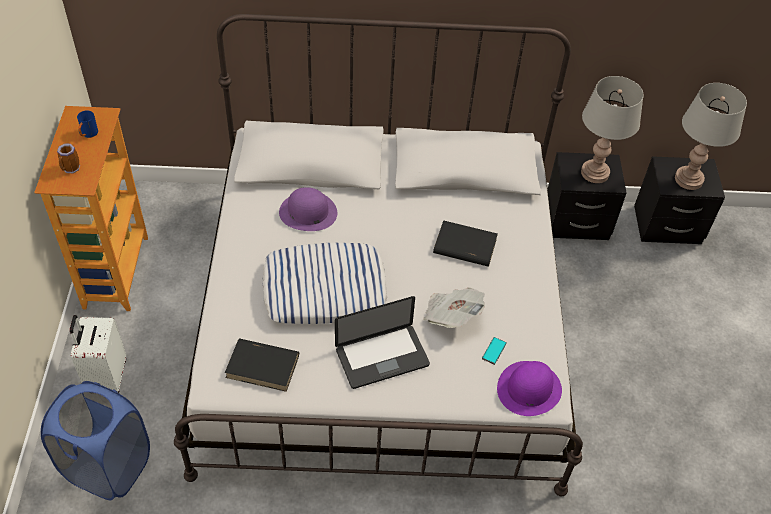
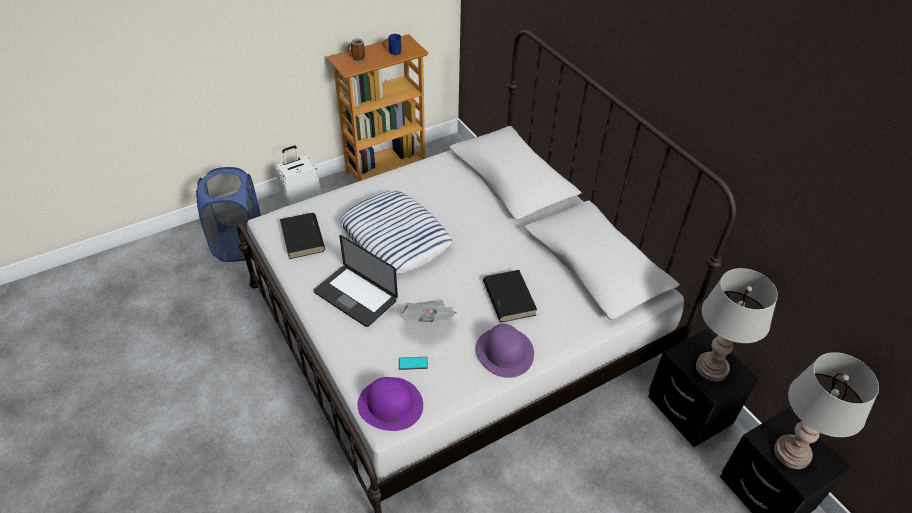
camera: 60 degrees right, 5 degrees down
(307, 212) = (460, 197): purple hat -> purple hat (504, 351)

